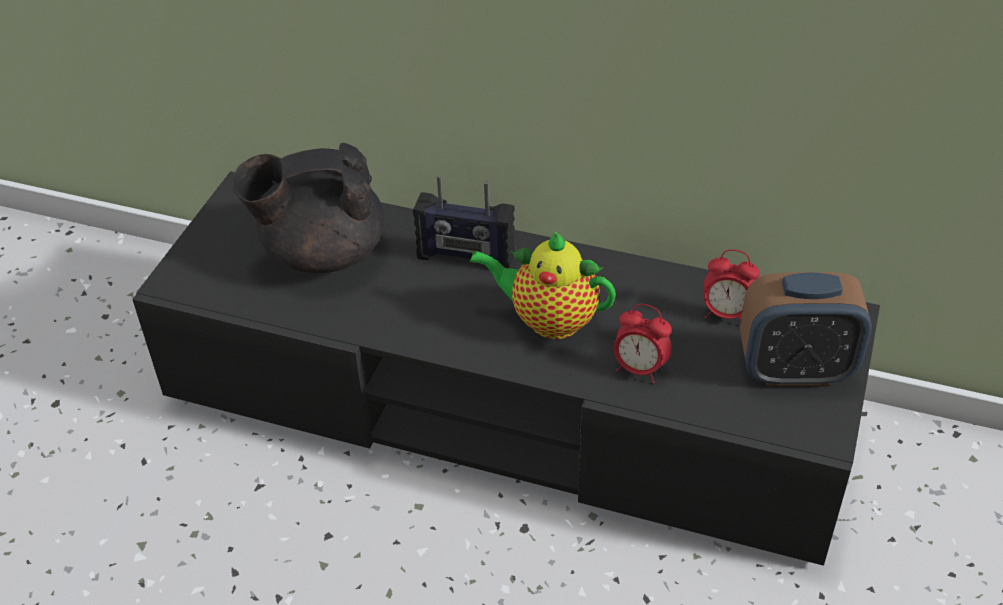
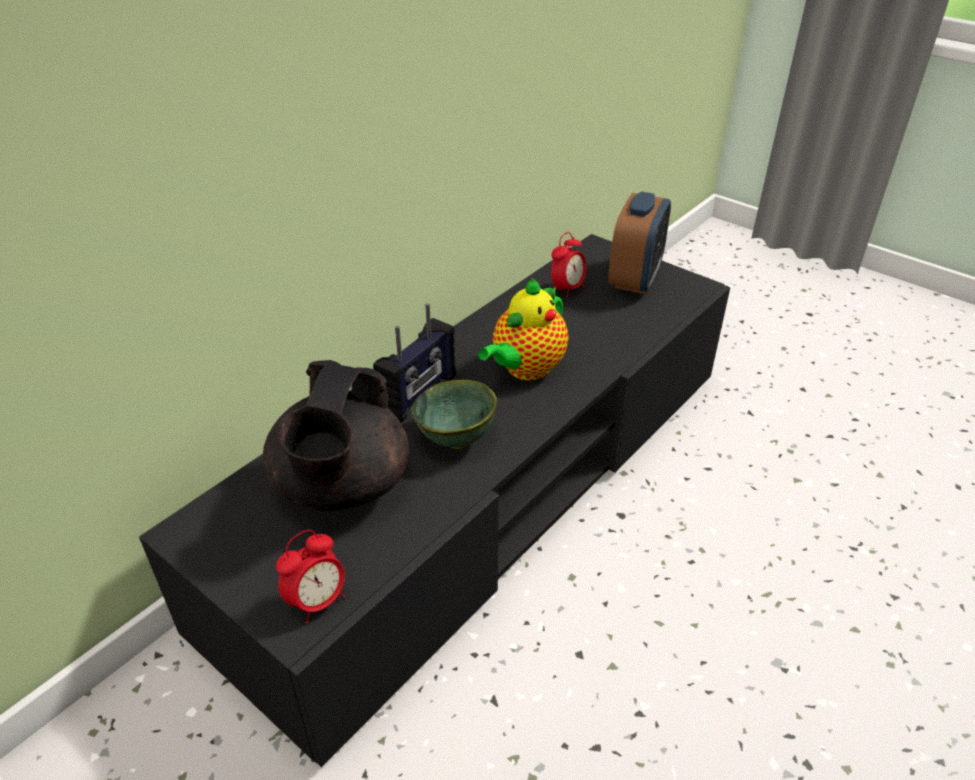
camera: 70 degrees left, 5 degrees down
(412, 302) = (456, 440): none -> green bowl
(639, 369) = (603, 341): alarm clock -> alarm clock (317, 601)

